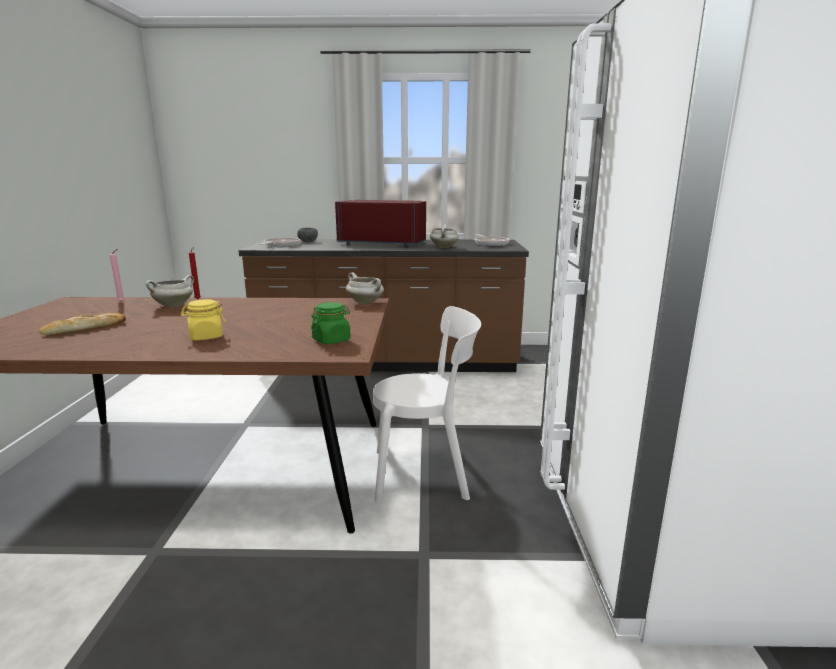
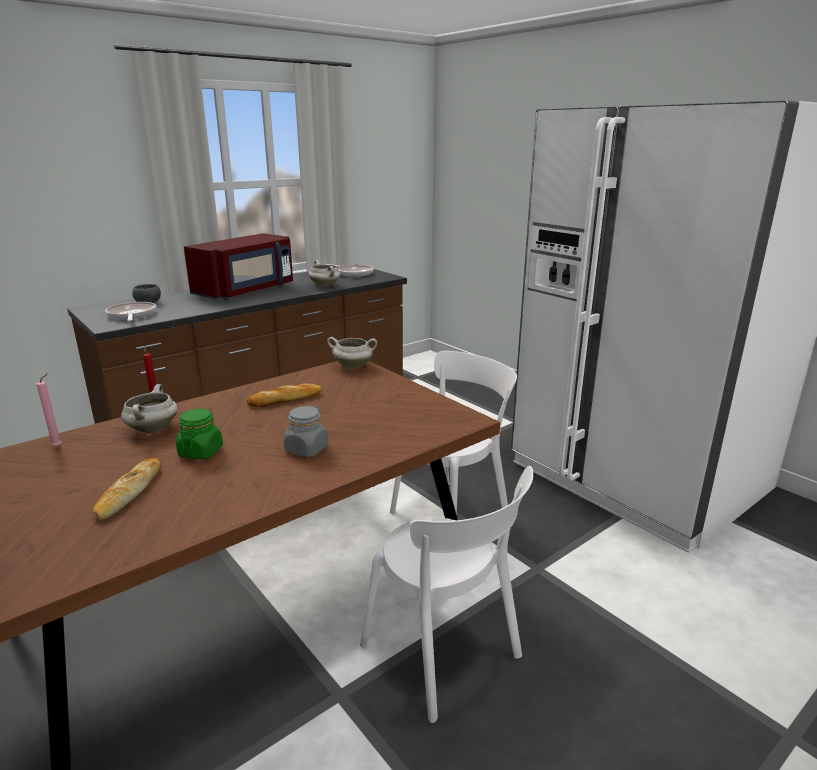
camera: 40 degrees left, 5 degrees up
(205, 337) = (306, 449): yellow jar -> grey jar
(248, 571) = (445, 655): none -> white chair
(273, 310) = (286, 399): none -> bread
(331, 340) = (425, 413): green jar -> green jar (201, 452)
(382, 243) = (246, 291): red microwave -> red microwave turned 150 degrees clockwise

